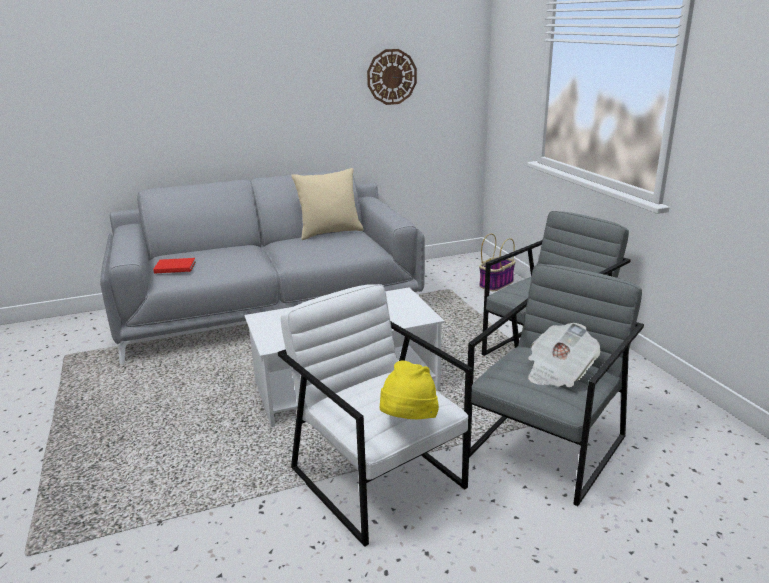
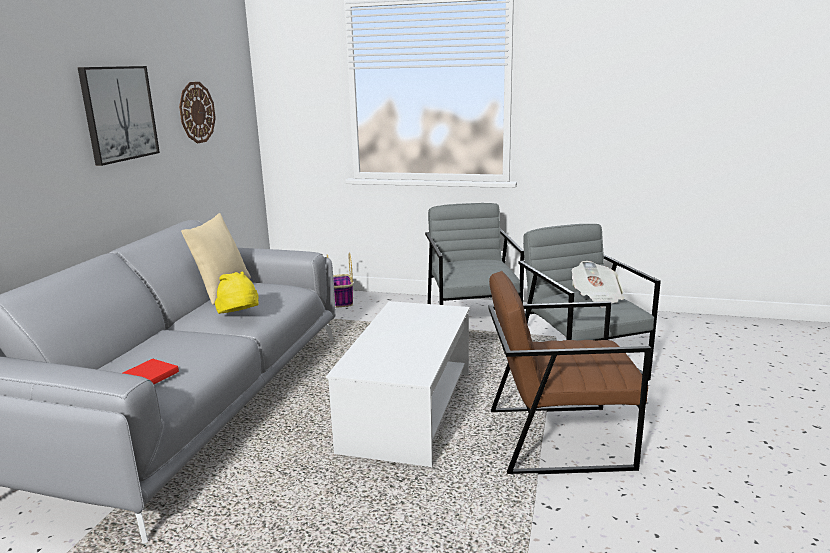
camera: 55 degrees left, 5 degrees down
(293, 75) = (119, 113): none -> picture
(377, 477) = (558, 438): white armchair -> brown armchair
(408, 421) = (617, 354): yellow hat -> yellow hat (239, 316)

